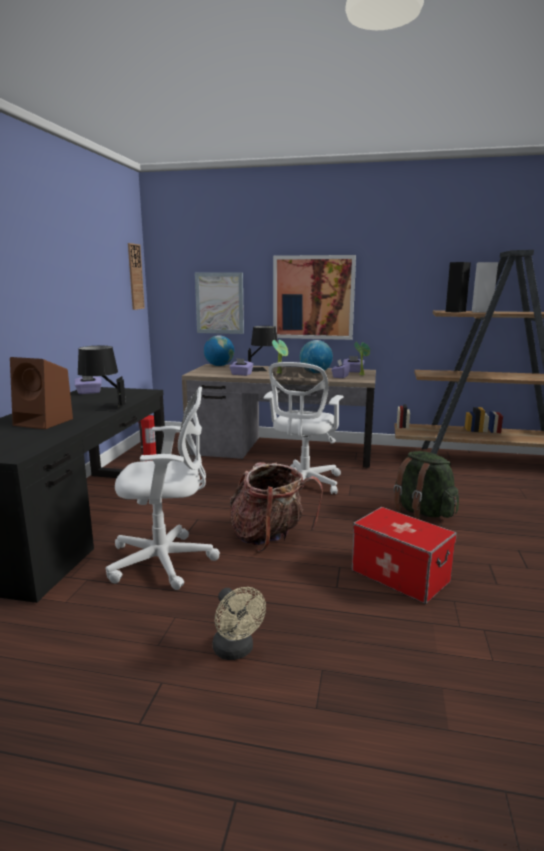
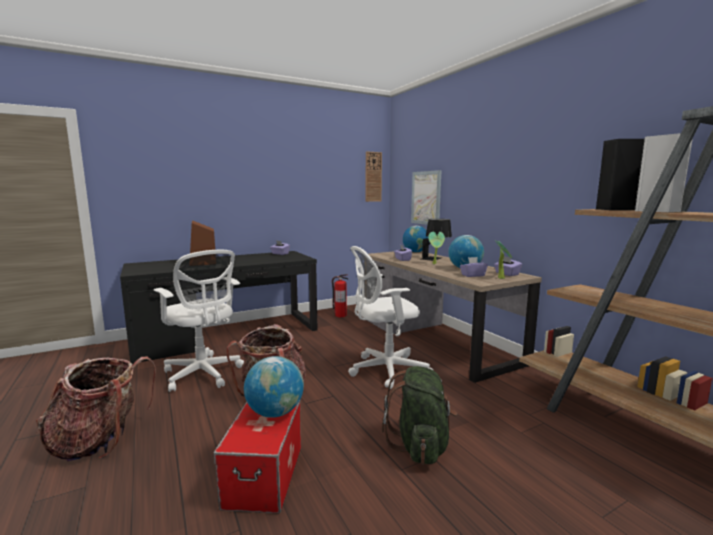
camera: 50 degrees right, 5 degrees down
(103, 407) = (251, 261): black table lamp -> none
(236, 651) = (101, 441): beige fan -> backpack
(313, 297) = (490, 192): picture -> none
(393, 519) = (275, 412): none -> globe

